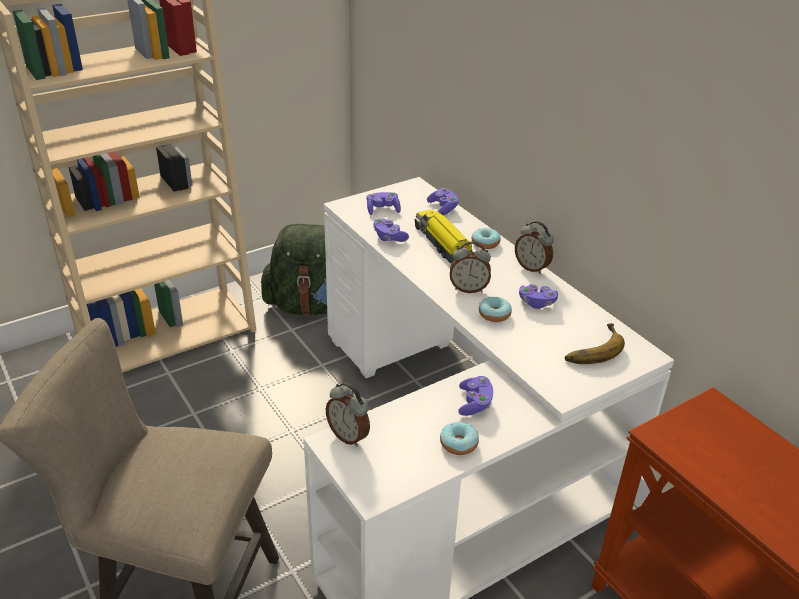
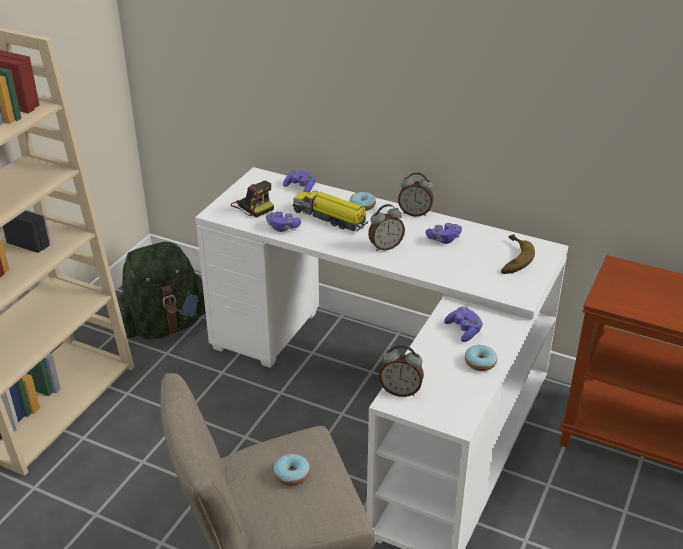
camera: 30 degrees left, 0 degrees up
(382, 210) = (253, 206): purple game controller -> camera
(494, 314) = (423, 259): donut -> donut (292, 474)

